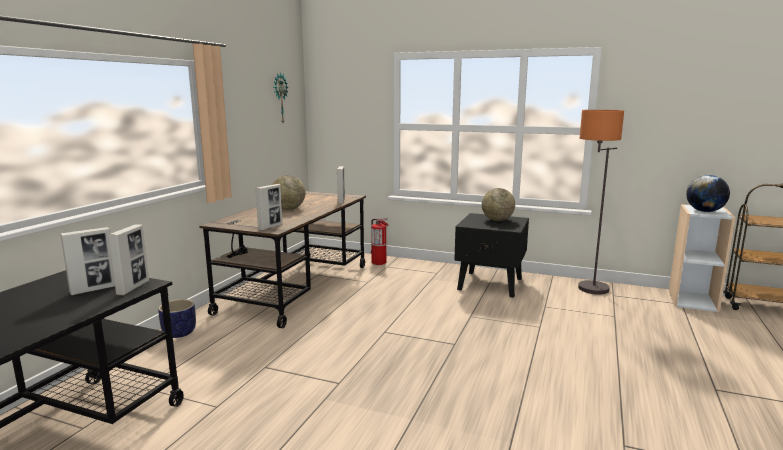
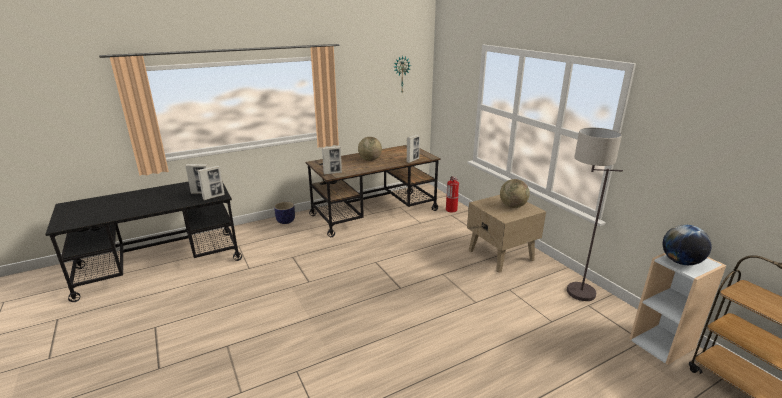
camera: 40 degrees right, 10 degrees up
(491, 284) = (501, 255): black nightstand -> beige nightstand
(587, 291) = (572, 292): orange floor lamp -> grey floor lamp

